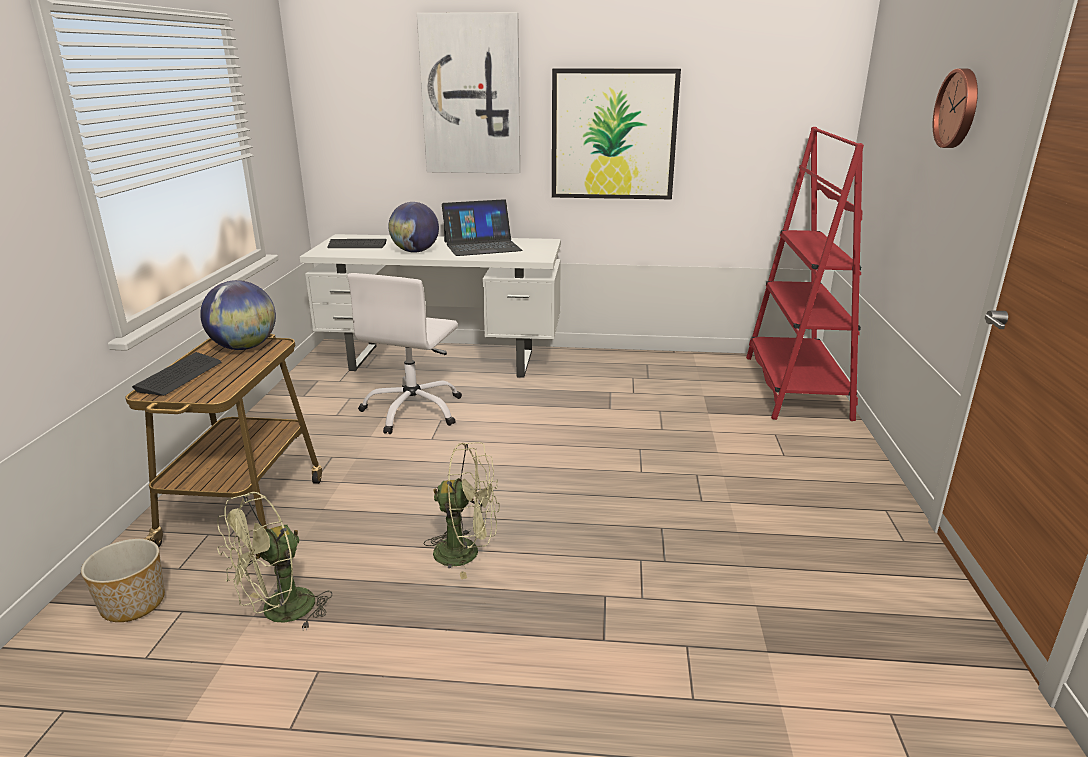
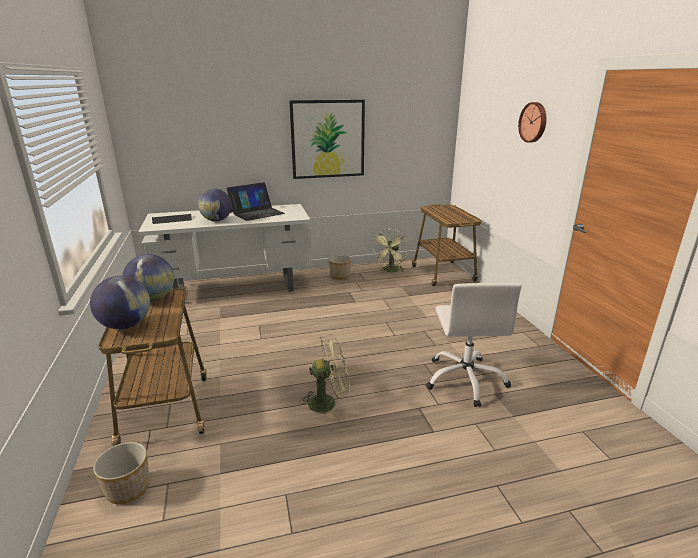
camera: 20 degrees left, 0 degrees up
(179, 376) = (126, 325): keyboard -> globe
(279, 613) = (236, 467): green fan -> green fan (390, 271)
(413, 411) = (237, 323): white office chair -> white office chair (465, 379)
(471, 95) = (238, 118): picture -> none
(611, 365) = (339, 276): none -> planter
(795, 387) = (443, 274): red bookcase -> cart

